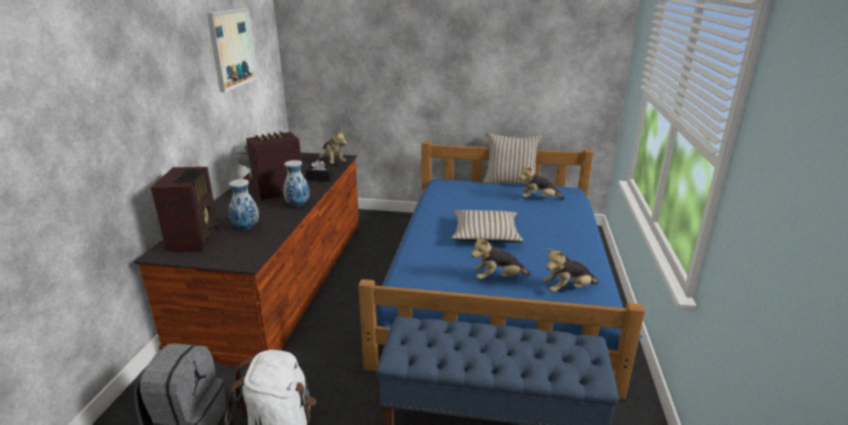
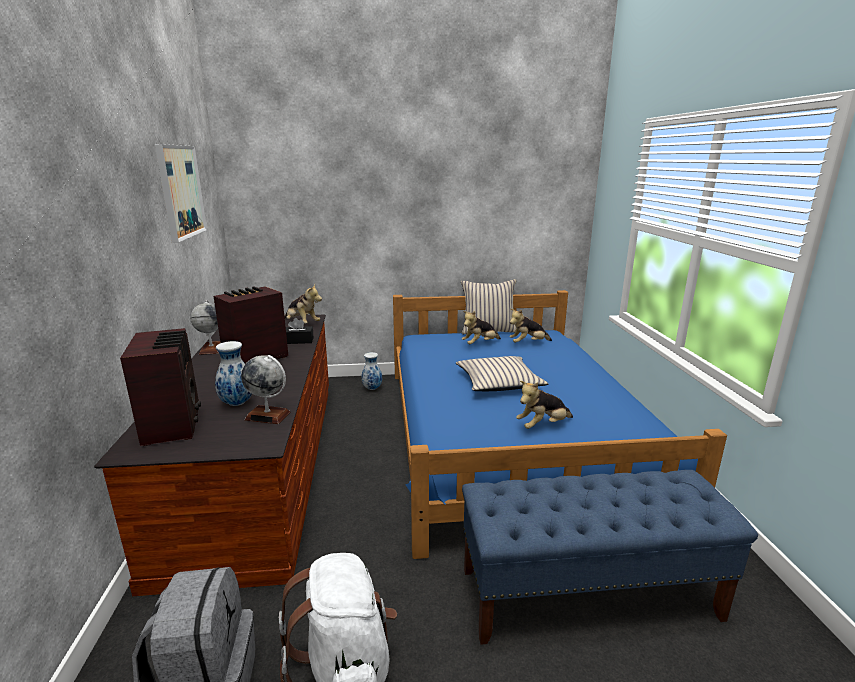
camera: 15 degrees left, 5 degrees down
(262, 240) = (268, 416): none -> globe
(297, 204) = (288, 370): vase -> vase (372, 388)
(568, 289) = (618, 427): plush toy -> plush toy (480, 344)

